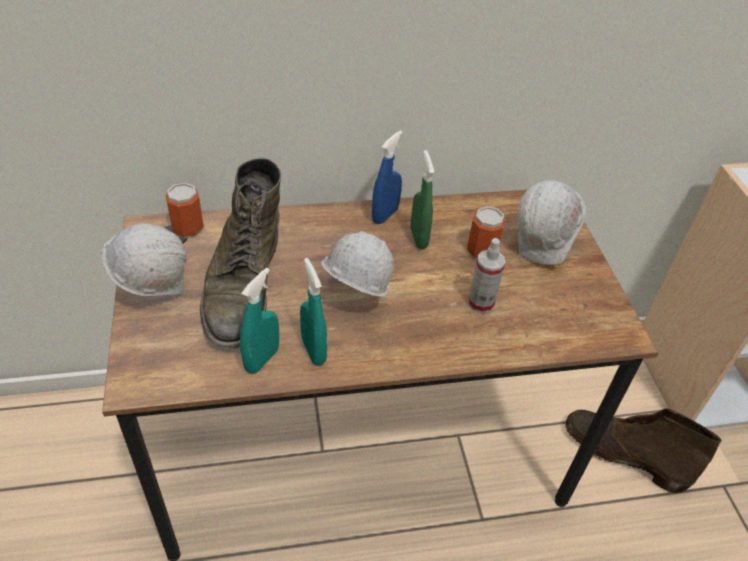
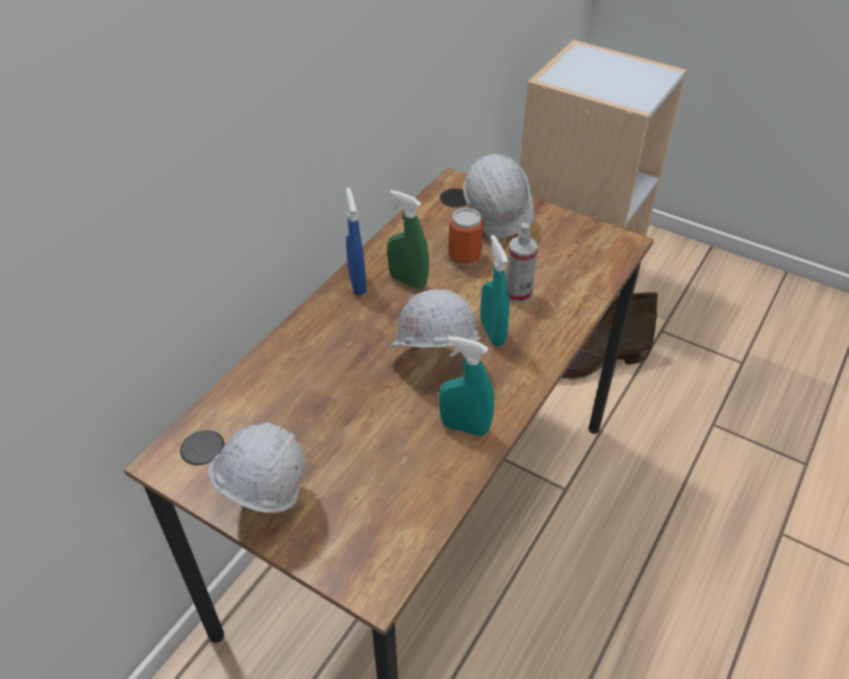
camera: 45 degrees left, 0 degrees up
(188, 228) = (209, 427): can -> none
(243, 285) = (334, 429): green boot -> none
(262, 359) = (439, 469): turquoise spray bottle -> turquoise spray bottle (492, 333)

